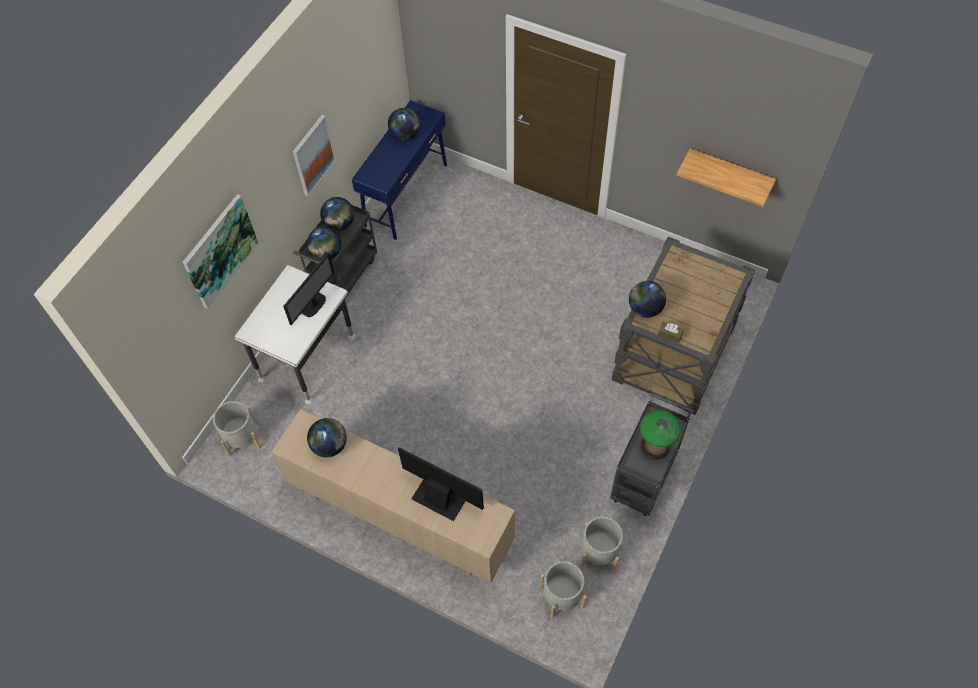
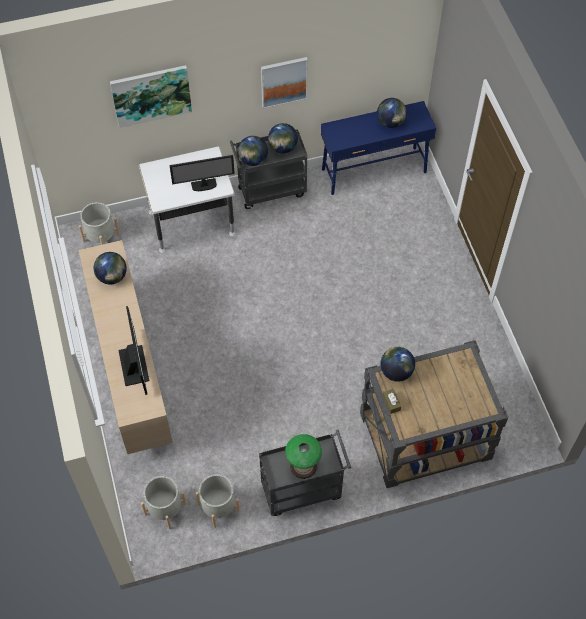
camera: 45 degrees right, 0 degrees up
(729, 172) = (558, 330): shelf -> none

